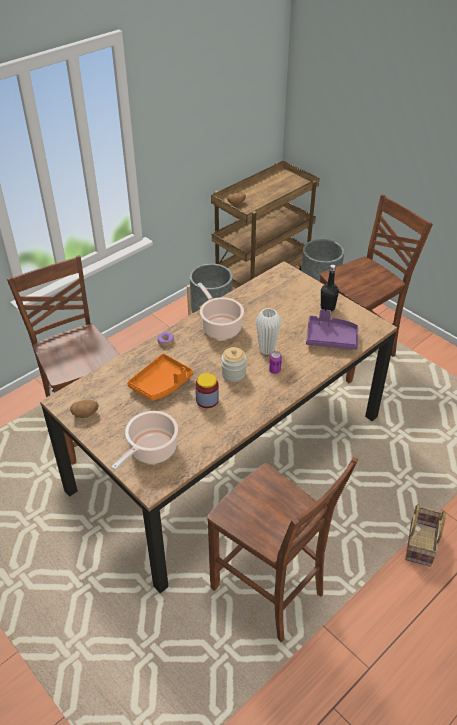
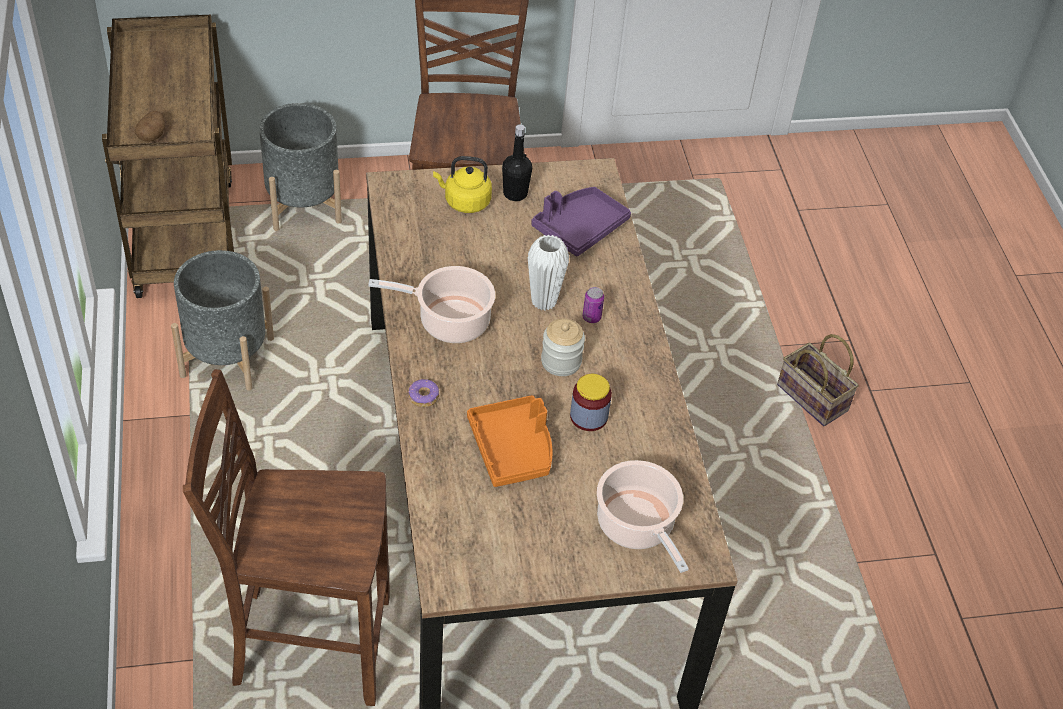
camera: 60 degrees left, 5 degrees up
(85, 414) = (501, 567): potato -> none
(269, 592) = (776, 587): brown chair -> none
(302, 295) = (464, 202): none -> yellow kettle

